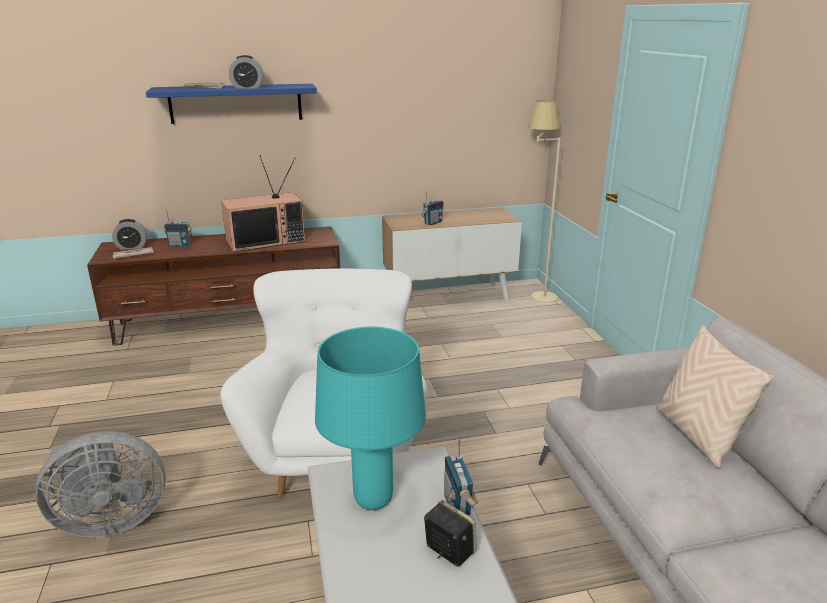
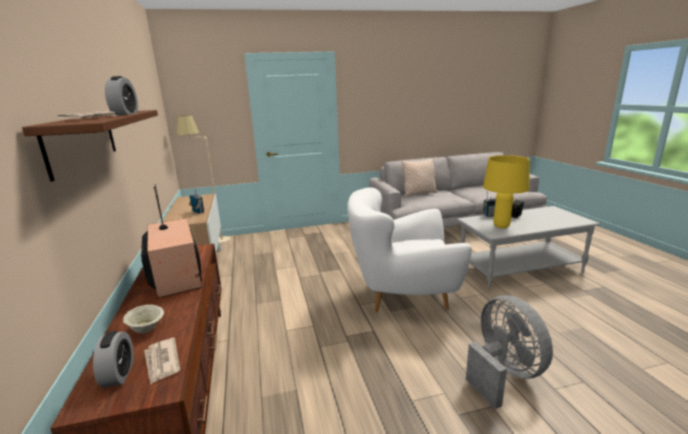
camera: 90 degrees left, 5 degrees down
(180, 245) = (147, 329): radio -> beige bowl
(236, 103) = (82, 141): blue shelf -> brown shelf
(372, 499) = (501, 226): turquoise table lamp -> yellow table lamp

